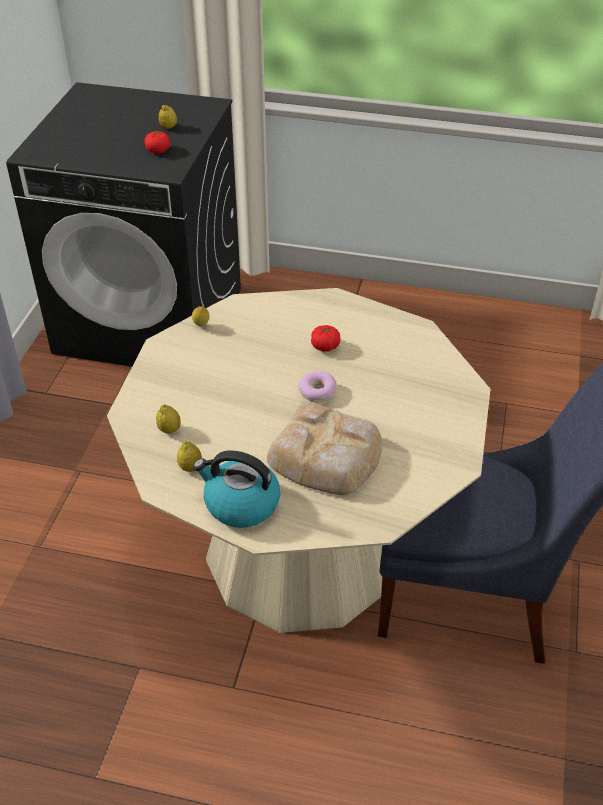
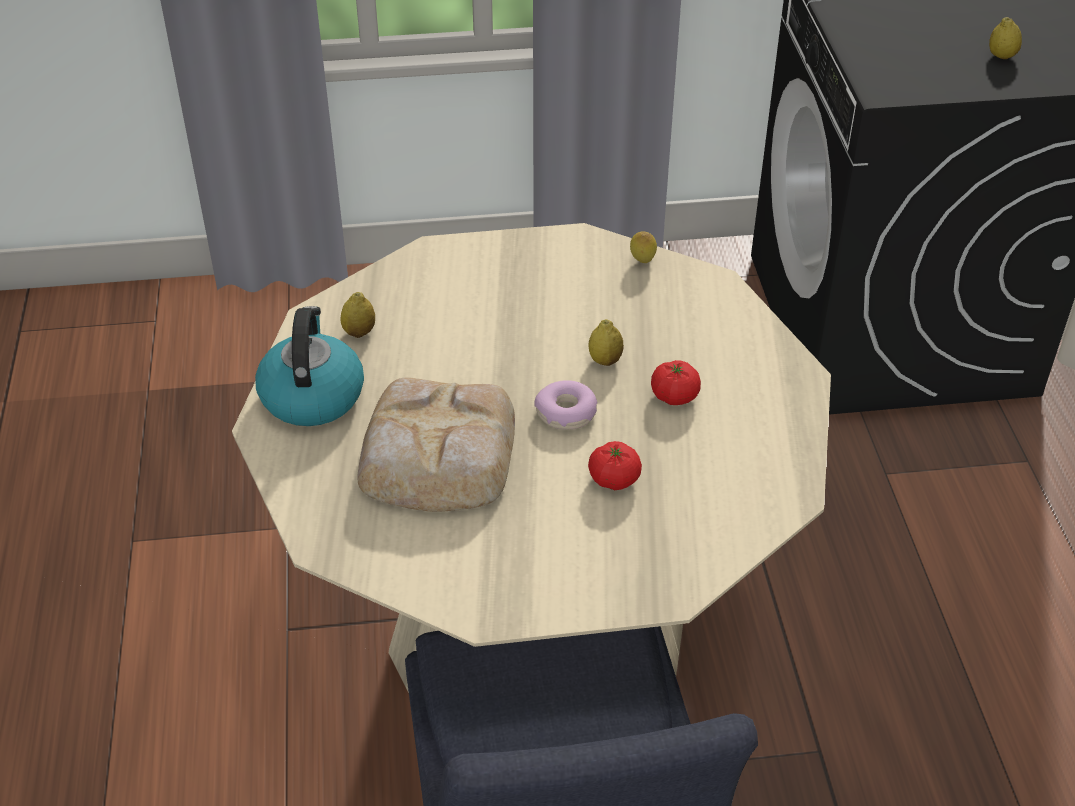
camera: 70 degrees right, 0 degrees up
(158, 150) = (929, 66): tomato -> tomato (614, 479)
(169, 429) = (419, 294): lemon -> lemon (605, 360)

